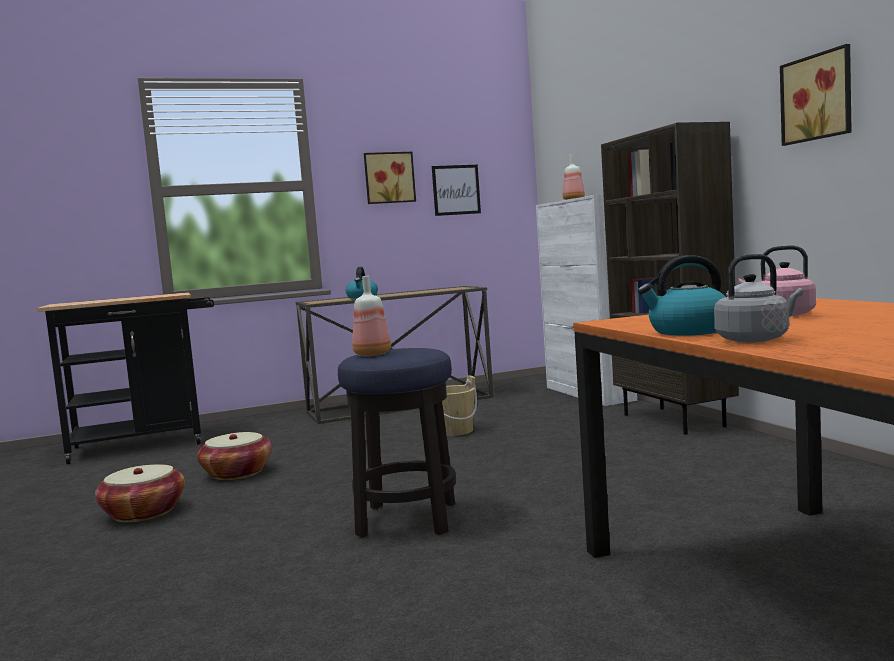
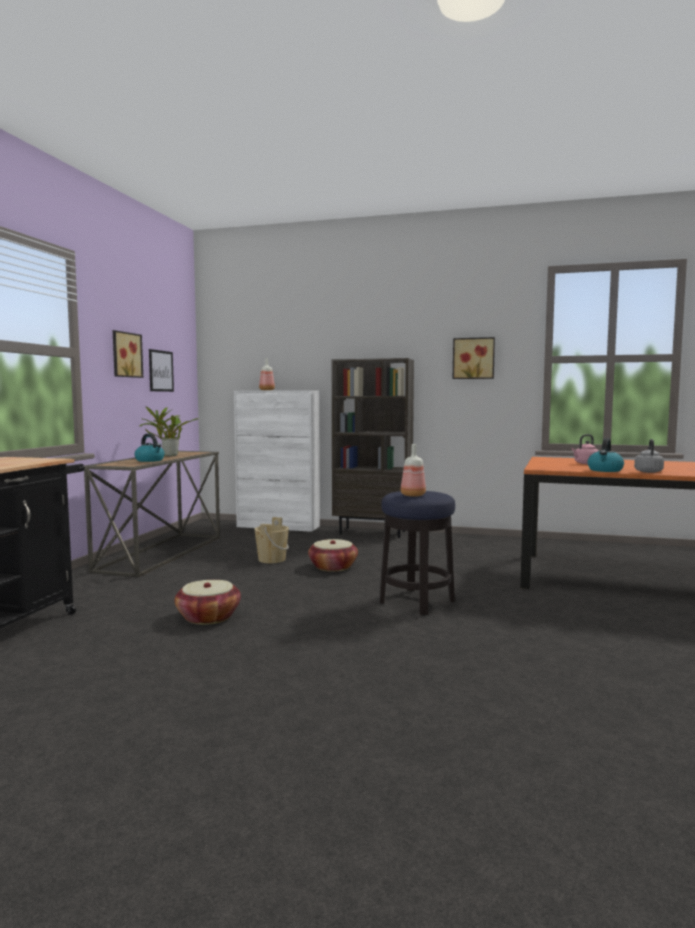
camera: 55 degrees left, 0 degrees up
(143, 513) = (238, 656): basket -> basket (333, 567)
(415, 292) = (168, 456): none -> potted plant

